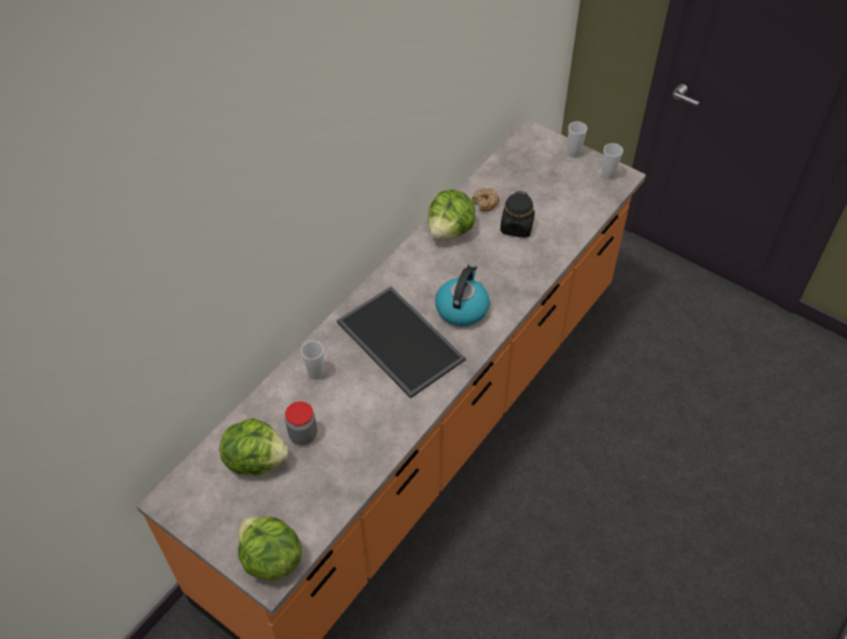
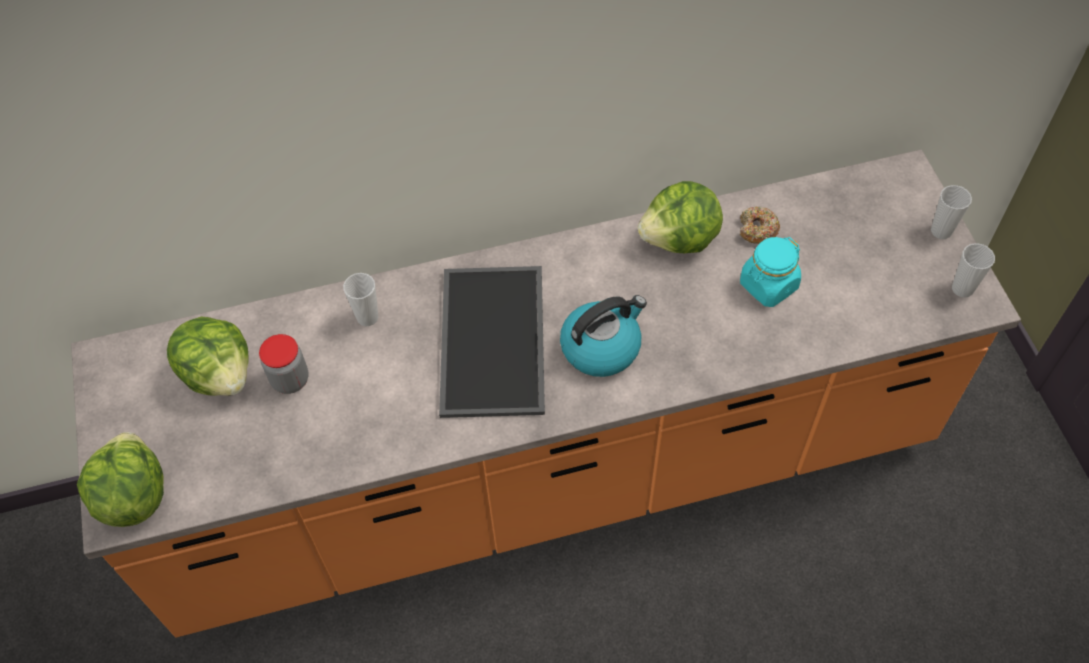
camera: 40 degrees right, 5 degrees up
(516, 227) = (768, 286): black jar -> turquoise jar

